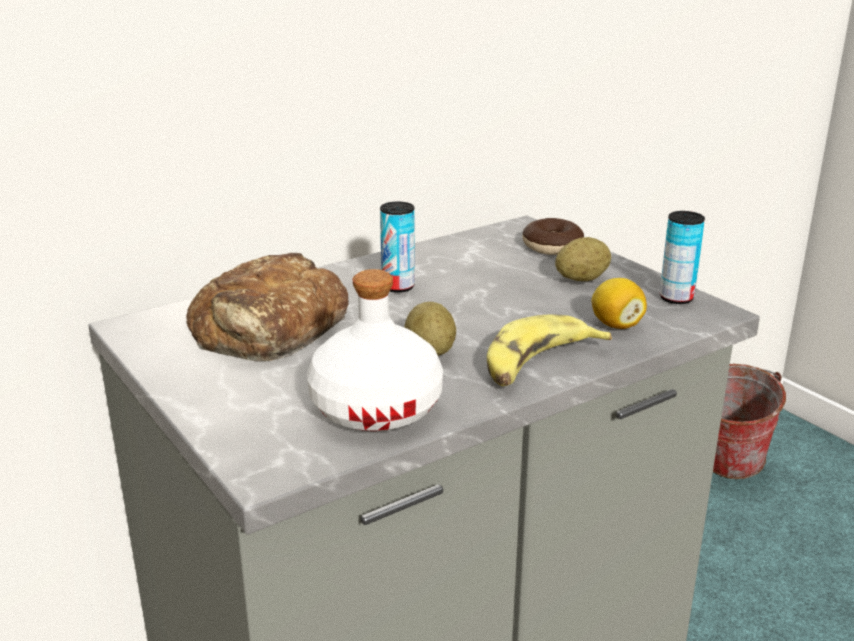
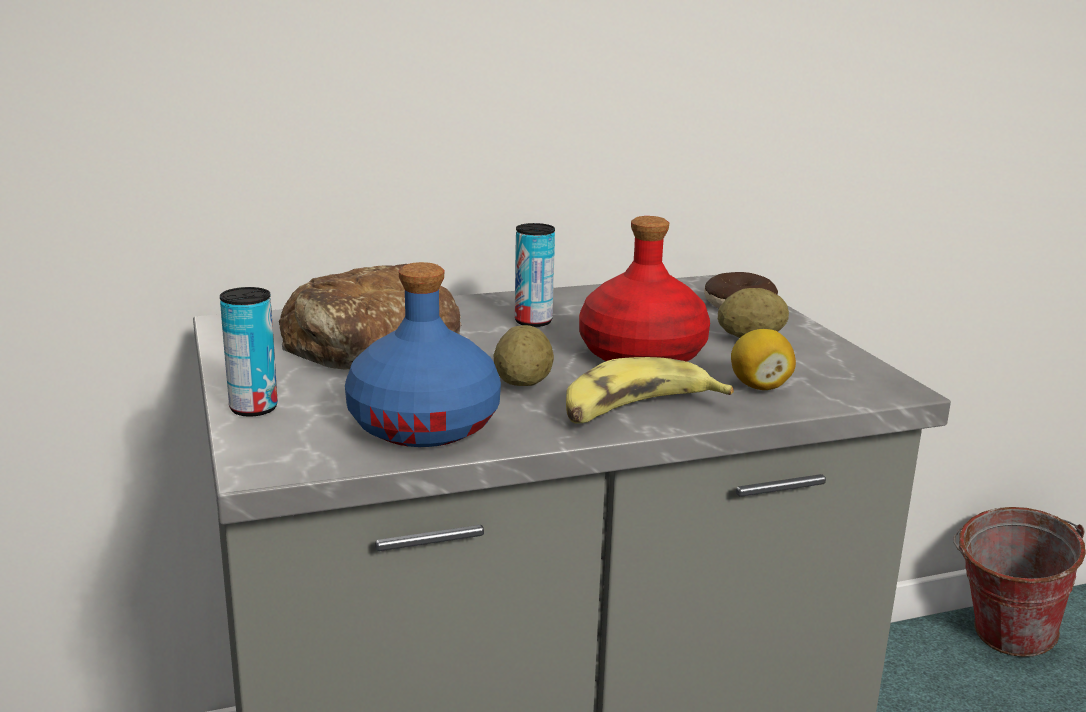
camera: 15 degrees right, 5 degrees down
(376, 407) = (424, 424): white bottle -> blue bottle
(509, 308) = (643, 355): none -> red bottle
(676, 298) = (854, 370): can -> can (253, 408)

